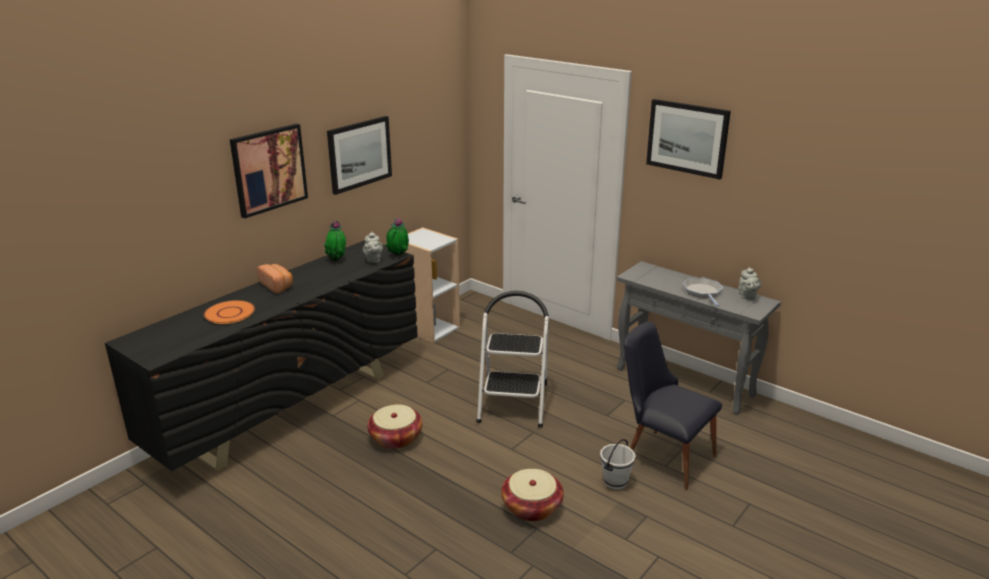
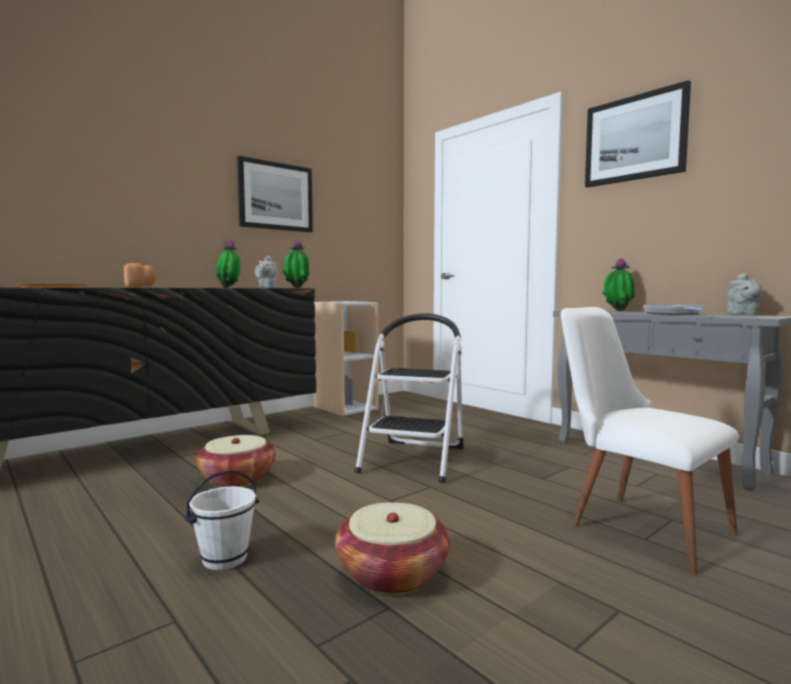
camera: 10 degrees right, 20 degrees down
(269, 169) = (158, 169): picture -> none
(615, 482) = (554, 552): white bucket -> white bucket (225, 559)
(662, 454) = (636, 524): black chair -> white chair
(665, 273) = (617, 311): none -> potted plant

